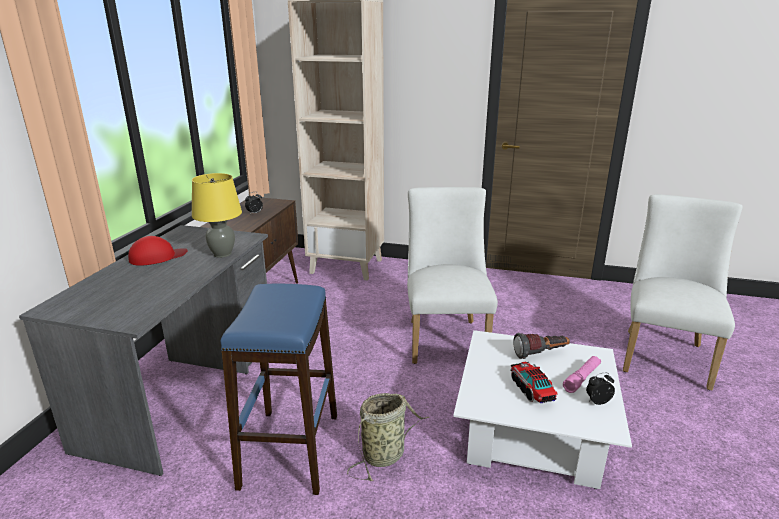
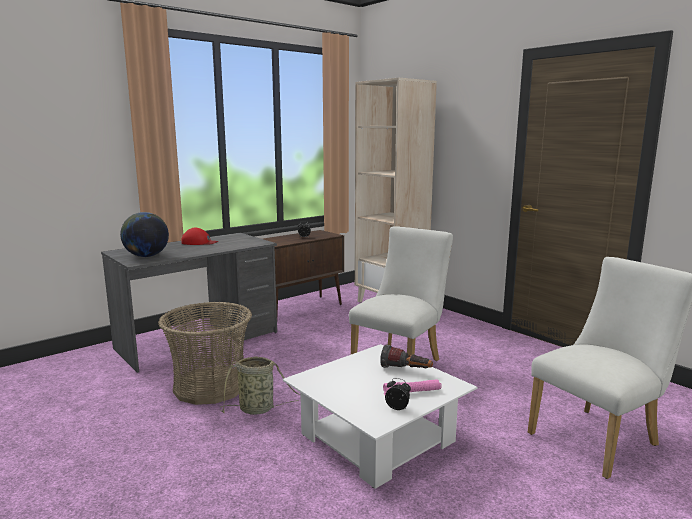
camera: 35 degrees right, 10 degrees down
(125, 304) = (146, 256): none -> globe
(222, 254) = (232, 247): yellow table lamp -> none
(290, 450) = (210, 386): blue stool -> basket
(532, 389) = (359, 385): toy truck -> none

